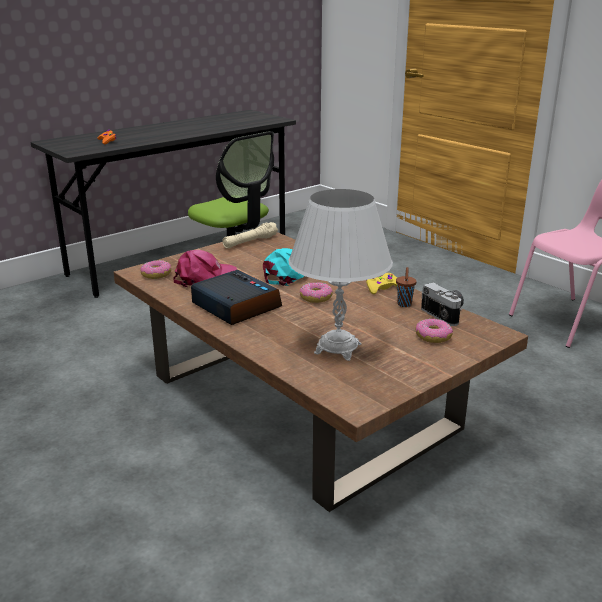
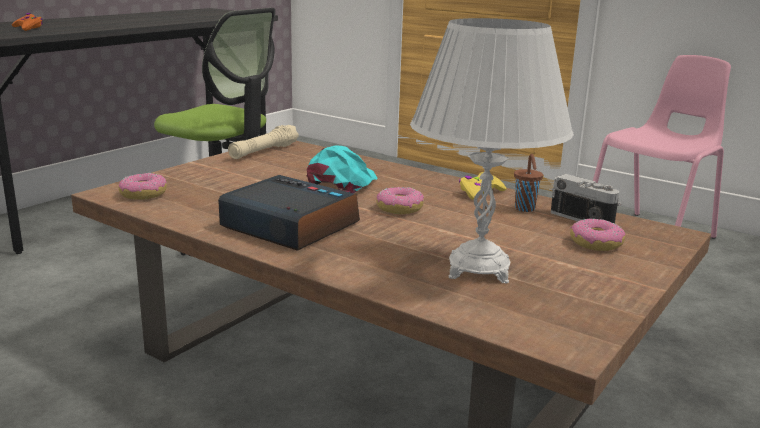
camera: 15 degrees left, 5 degrees down
(204, 277) = (219, 193): pink cap -> none

